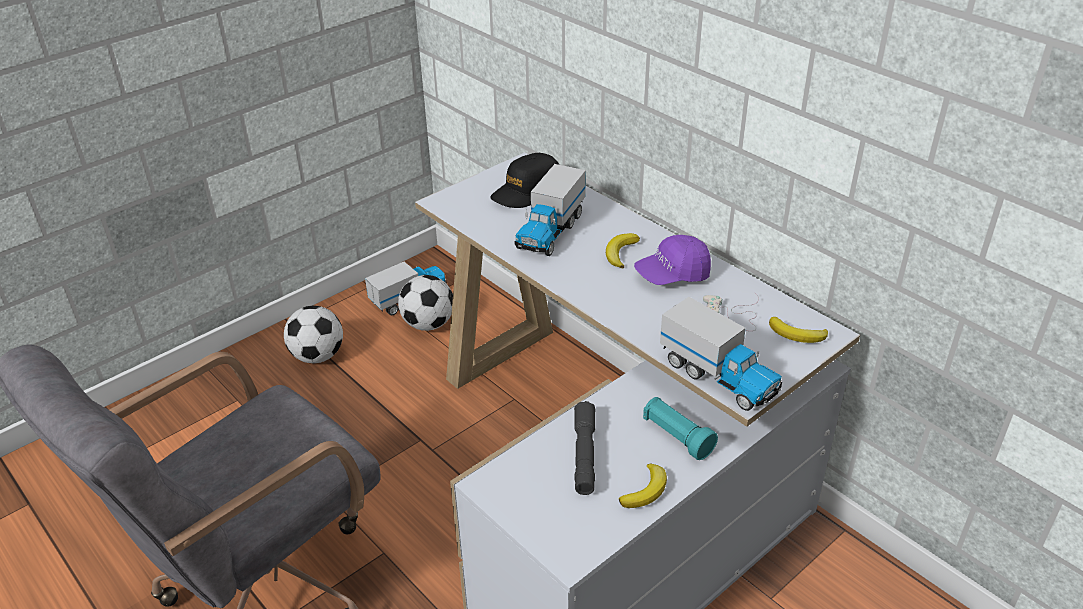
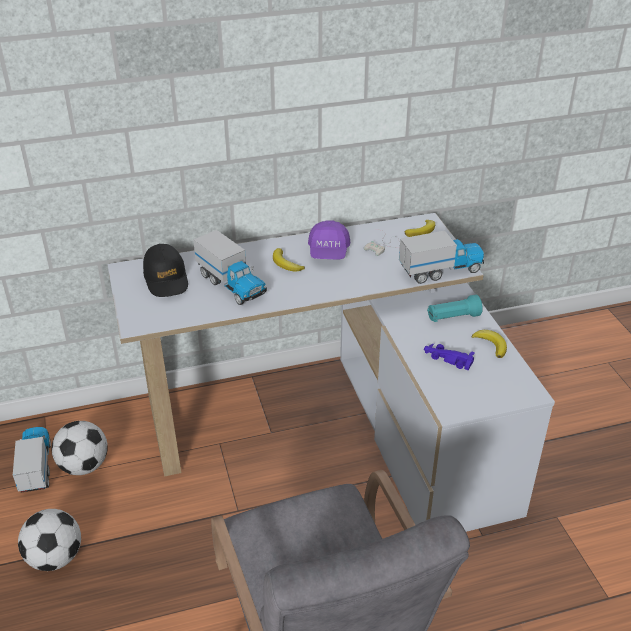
camera: 65 degrees left, 0 degrees up
(584, 454) = (447, 359): grey flashlight -> purple toy car

